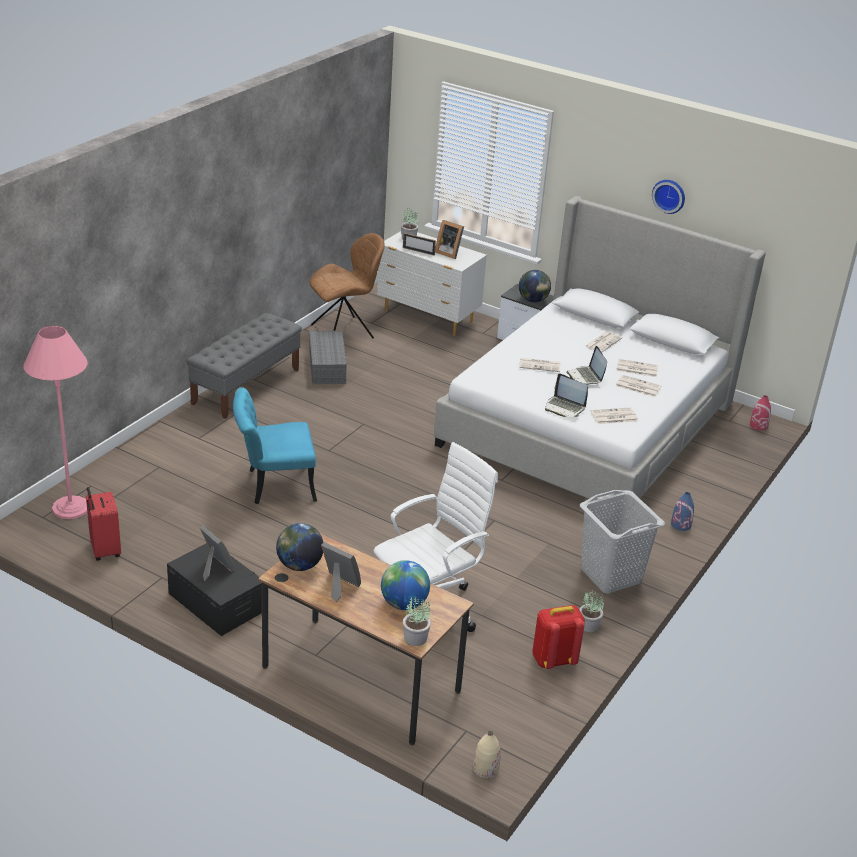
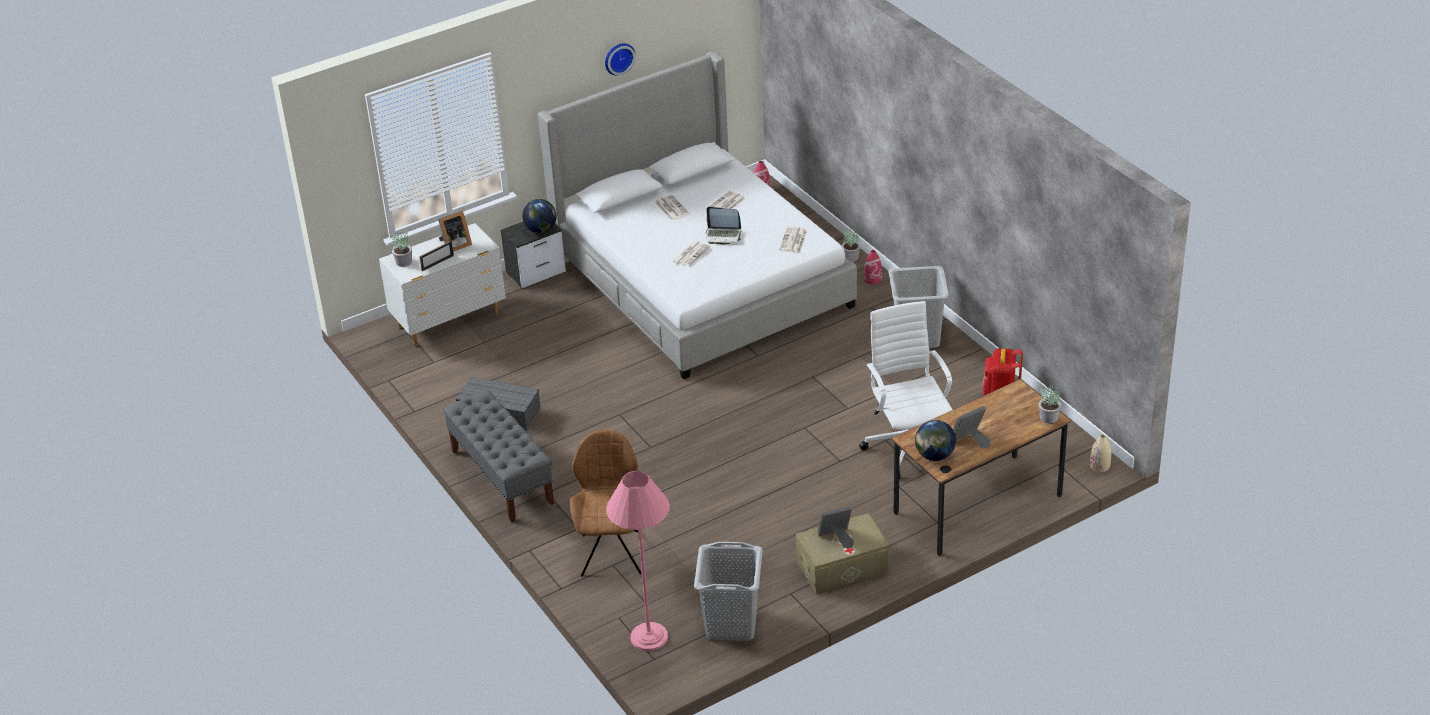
camera: 60 degrees left, 5 degrees up
(104, 550) = (731, 624): red suitcase -> grey laundry basket
(216, 602) = (842, 566): black storage box -> beige storage box
(273, 486) = (688, 495): turquoise chair -> none
(344, 331) = (438, 384): brown chair -> brown chair (612, 552)
(404, 604) = (1006, 413): globe -> none
(564, 407) = (765, 262): laptop -> none
(588, 625) = (971, 368): potted plant -> potted plant (851, 257)
(637, 386) = (754, 213): newspaper -> none
(681, 525) = (873, 279): blue vase -> red vase

